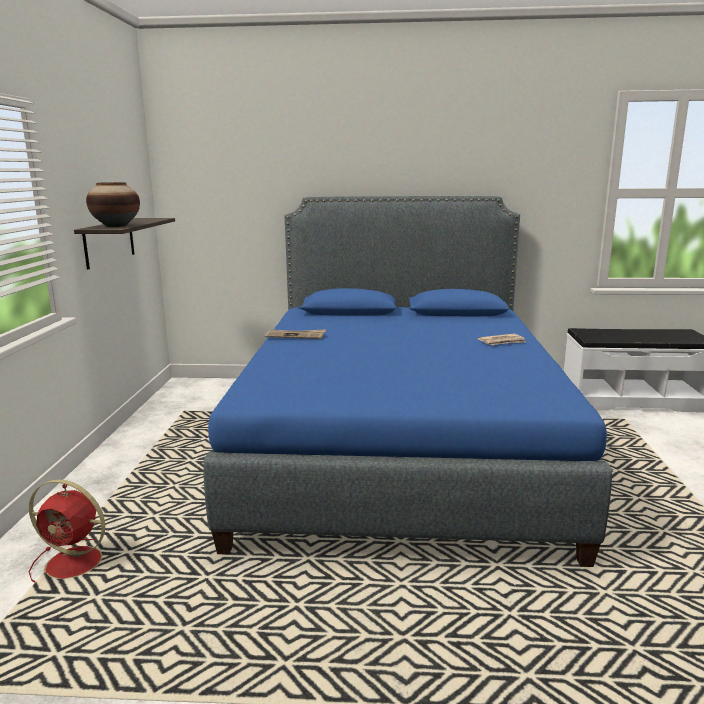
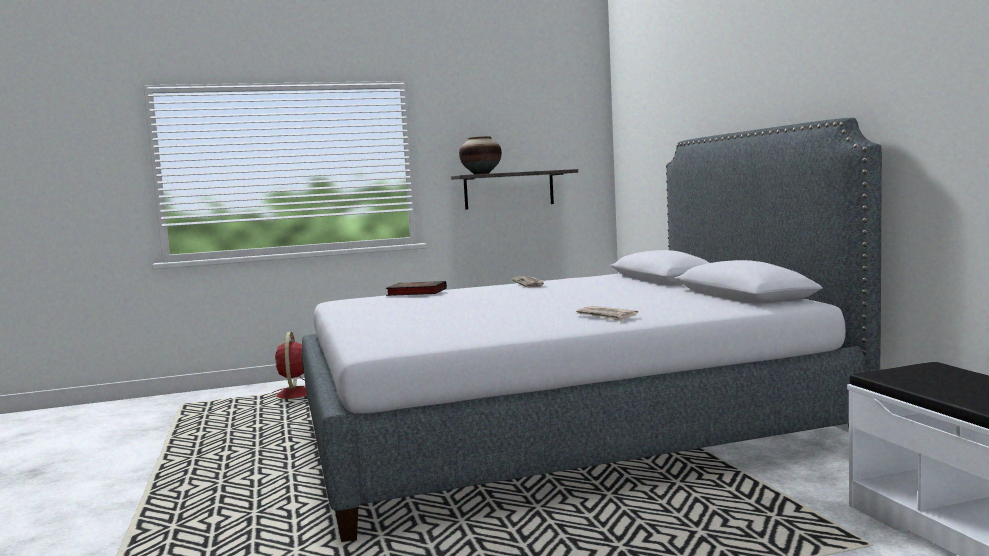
camera: 70 degrees right, 10 degrees down
(273, 369) = (415, 292): none -> book
(398, 445) = (561, 432): blue bed -> grey bed

